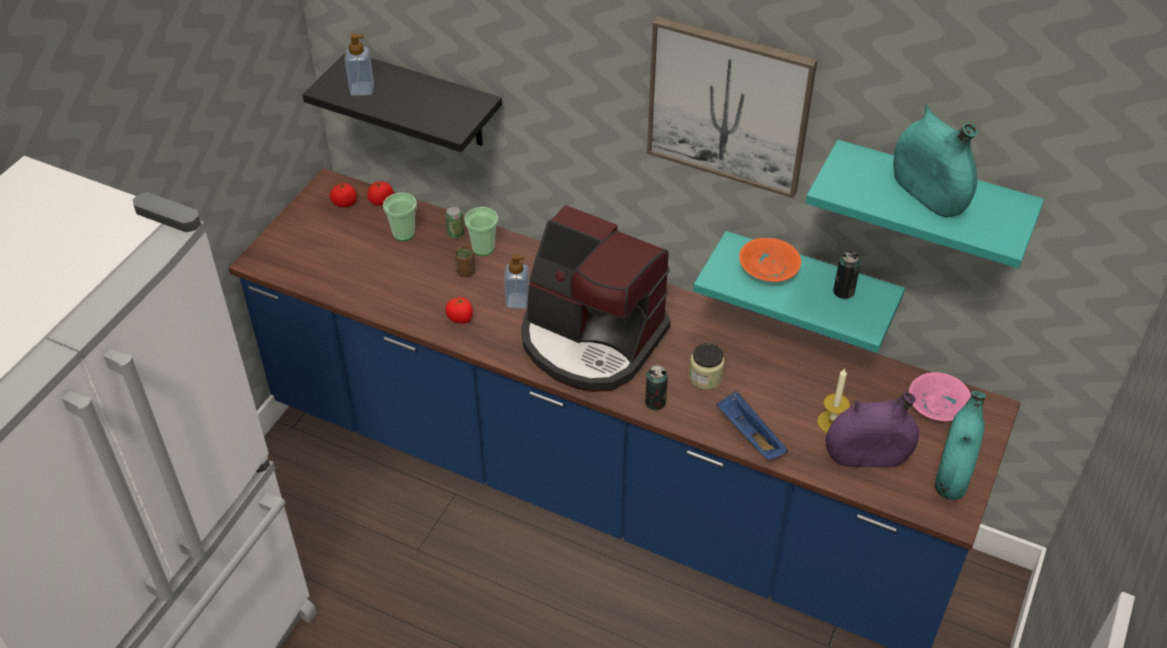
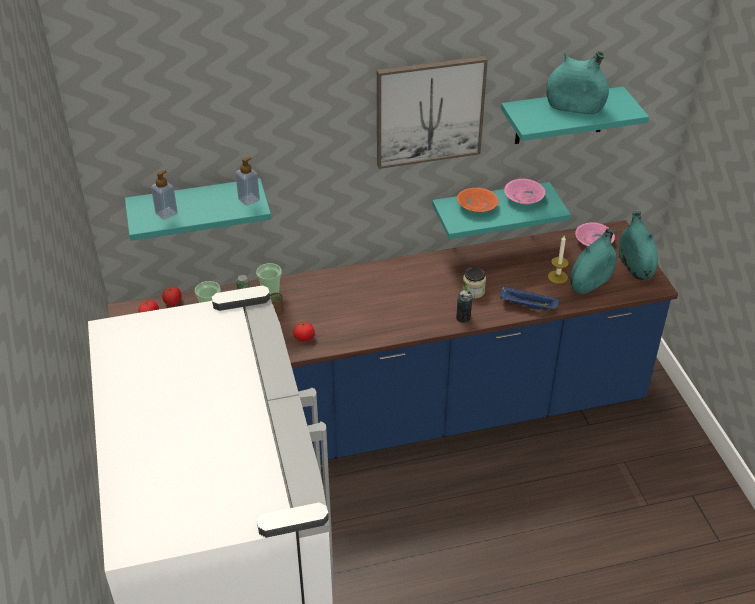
camera: 40 degrees left, 5 degrees down
(425, 100) = (196, 208): black shelf -> turquoise shelf
(517, 301) = (326, 310): soap dispenser -> soap dispenser (249, 199)
(591, 340) = (392, 307): coffee machine -> none
(843, 291) = (525, 198): can -> pink bowl
(867, 455) = (590, 282): purple vase -> turquoise vase

